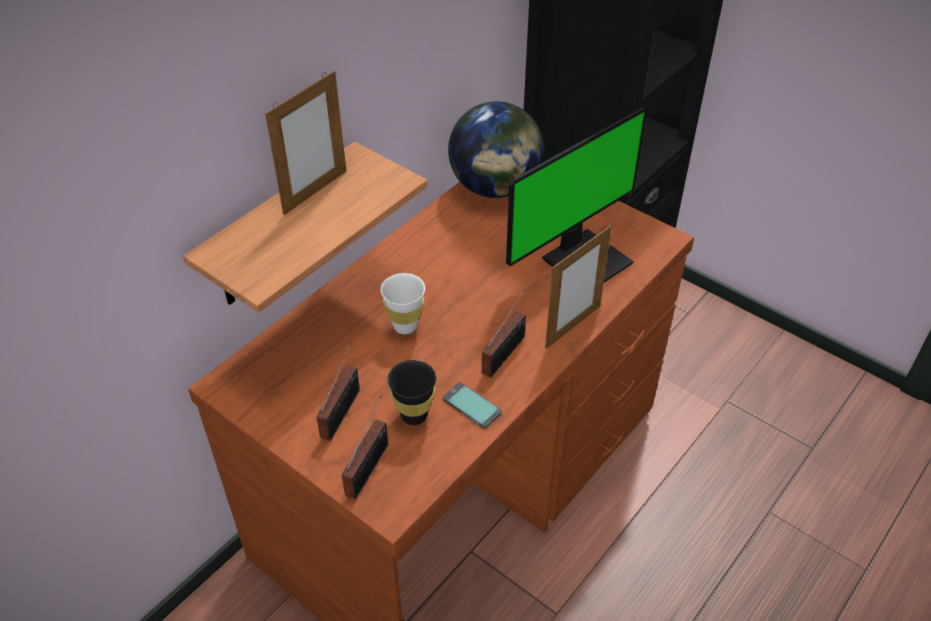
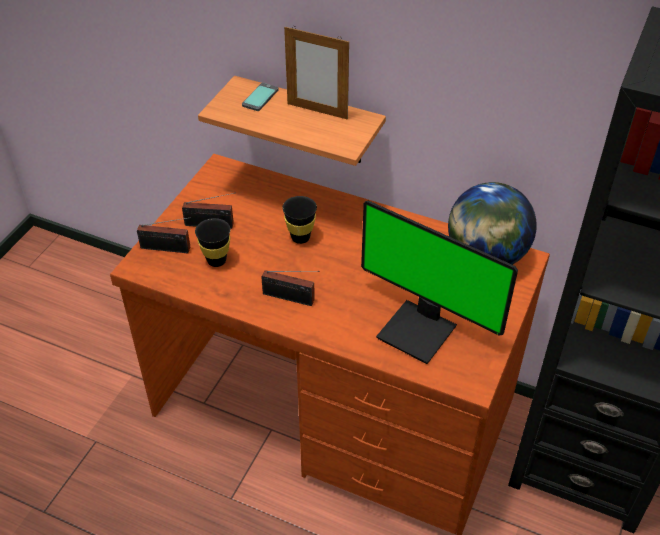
camera: 75 degrees right, 0 degrees up
(405, 326) = (300, 237): white cup -> black cup
(471, 406) = (232, 289): phone -> phone (260, 98)
(573, 327) = (333, 334): picture frame -> none

